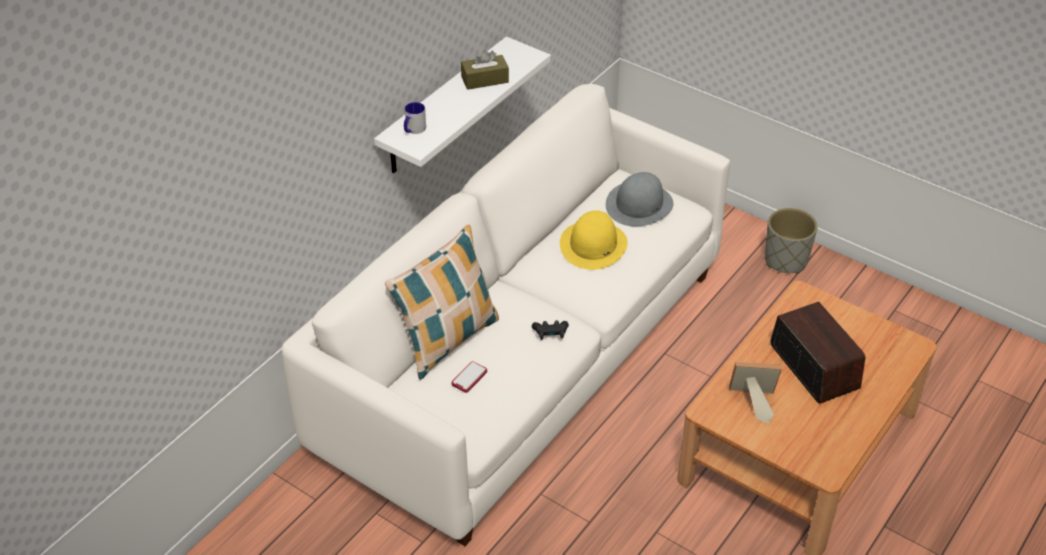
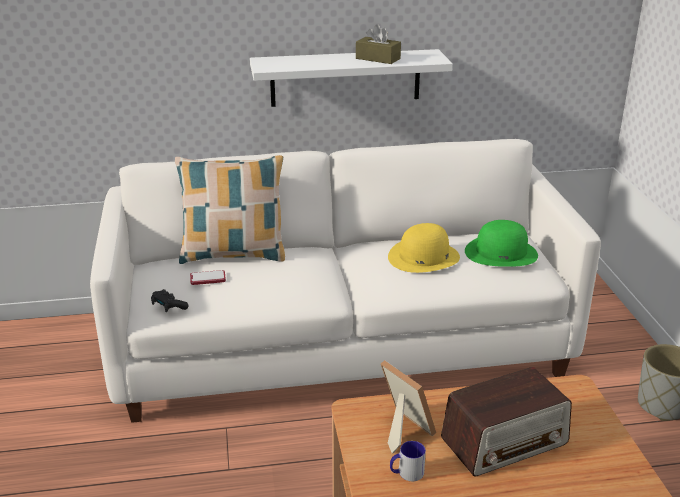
camera: 45 degrees right, 15 degrees down
(413, 130) = (280, 61): mug -> mug (406, 473)
(550, 333) = (301, 284): black game controller -> black game controller (168, 307)
(639, 204) = (501, 252): grey hat -> green hat
(813, 366) = (505, 441): radio -> radio turned 45 degrees clockwise

